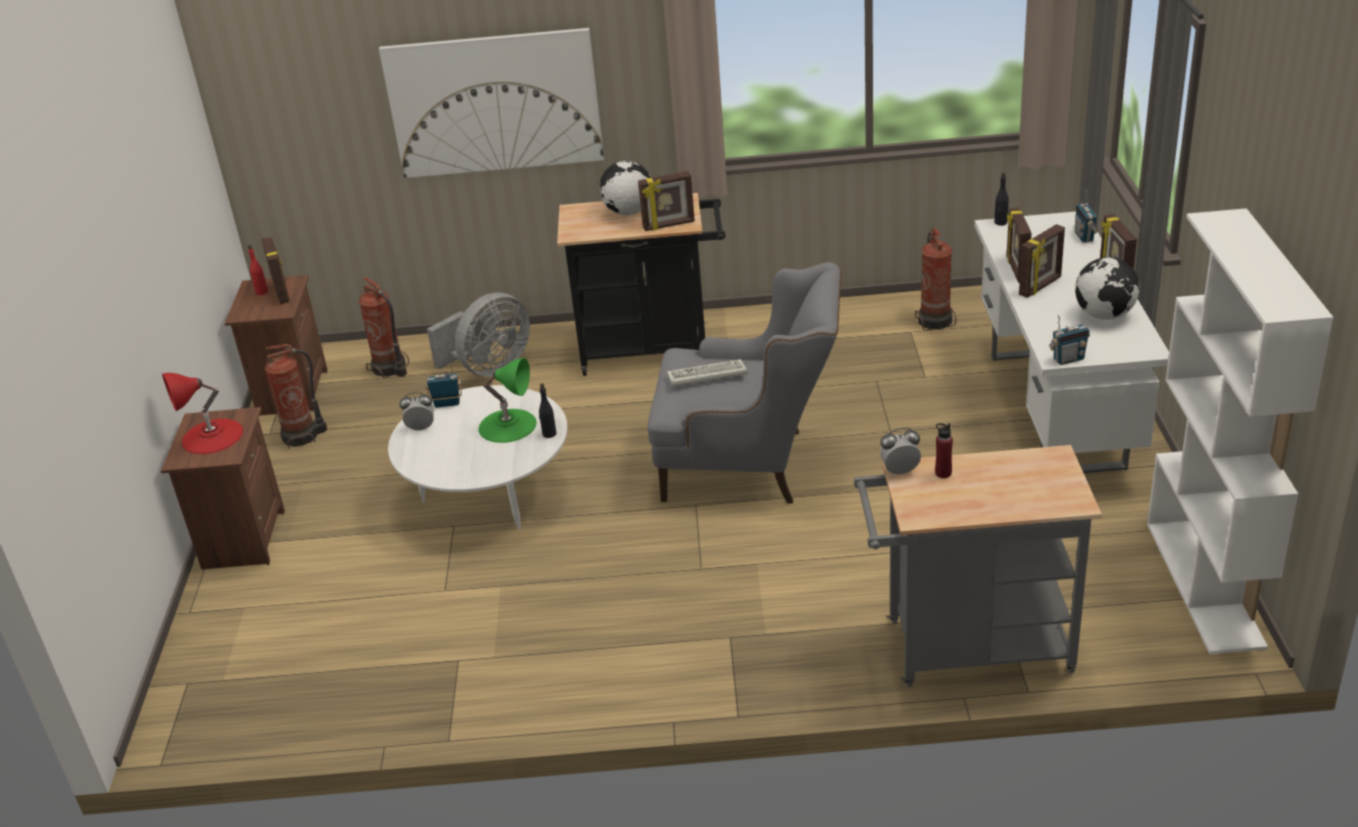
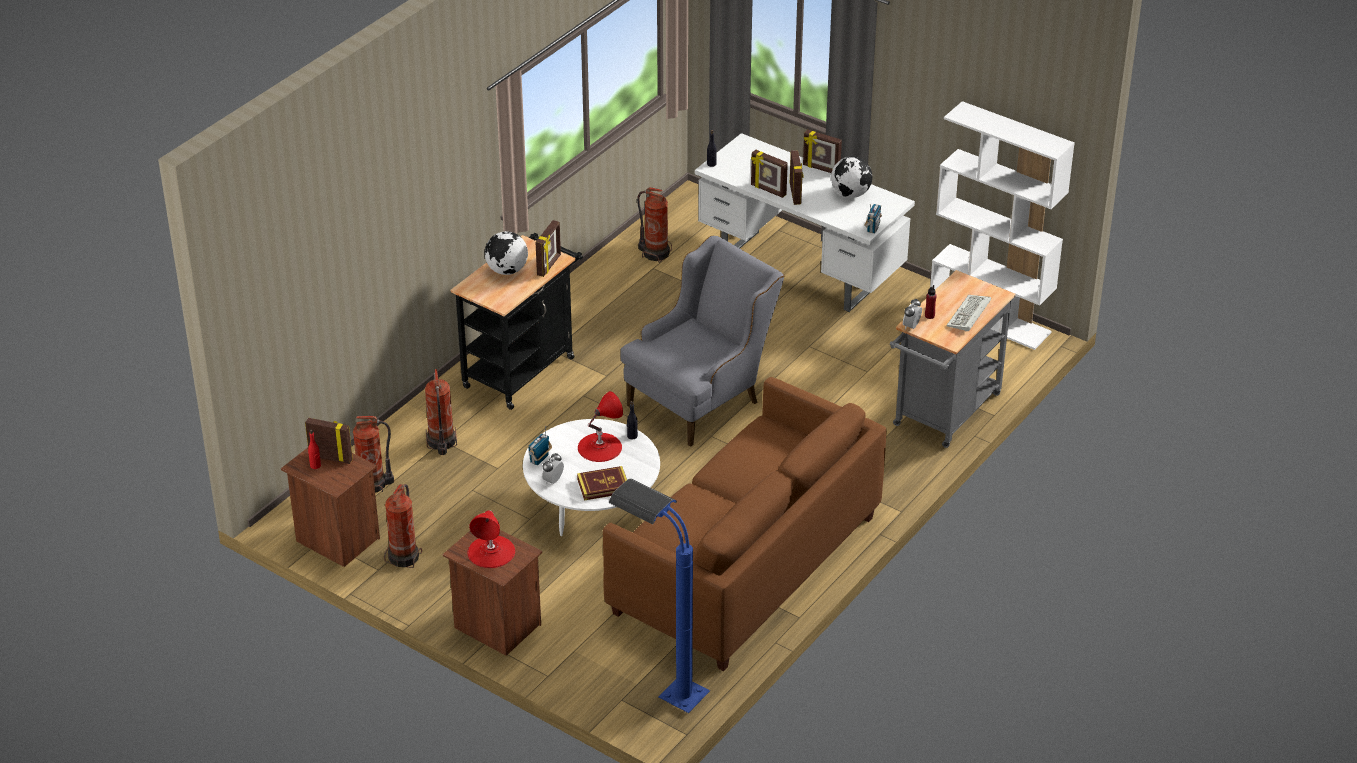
camera: 55 degrees left, 5 degrees up
(232, 700) = (661, 686): none -> blue floor lamp
(445, 460) = (603, 486): none -> book
(489, 368) = (441, 442): grey fan -> fire extinguisher
(494, 103) = (394, 234): picture -> none
(502, 647) = (745, 565): none -> brown sofa
(507, 425) = (599, 447): green table lamp -> red table lamp
(705, 376) = (682, 348): keyboard -> keyboard (969, 315)
(1084, 237) = (768, 151): radio -> none

